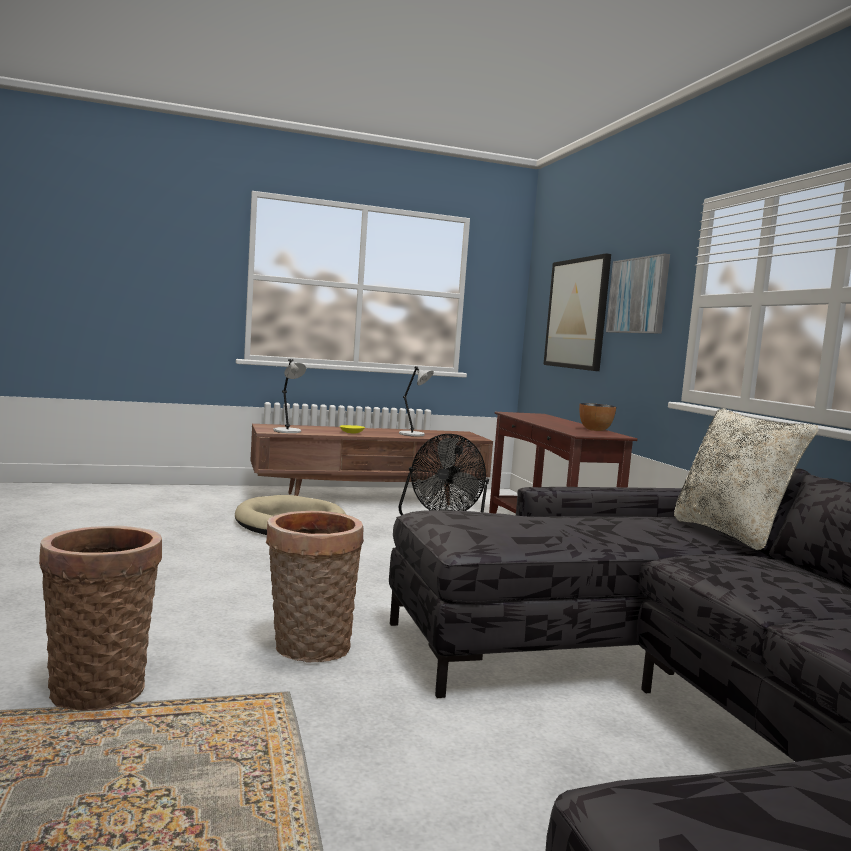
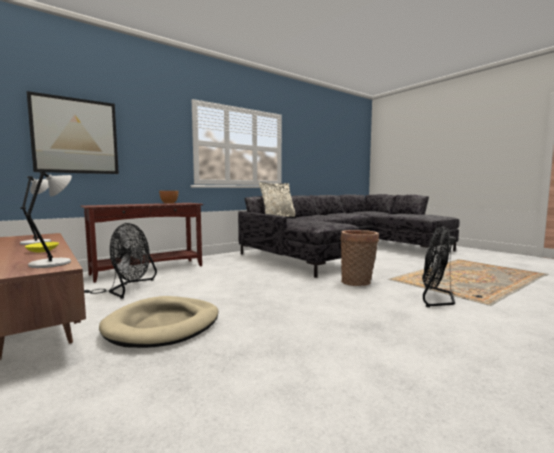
camera: 110 degrees left, 0 degrees up
(99, 688) = (441, 297): basket -> black fan
(638, 295) = (149, 134): picture -> none

